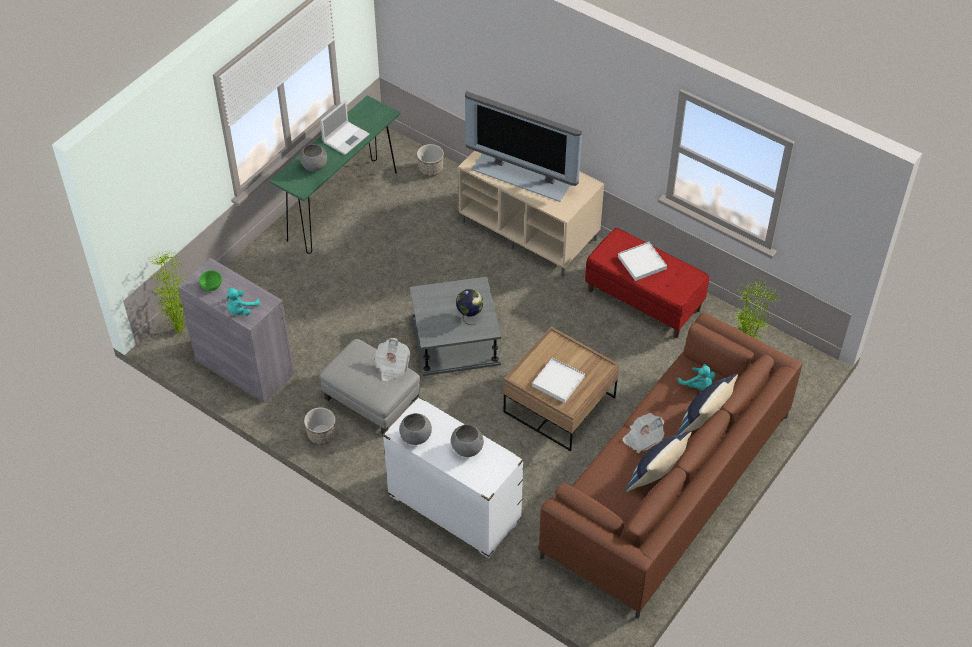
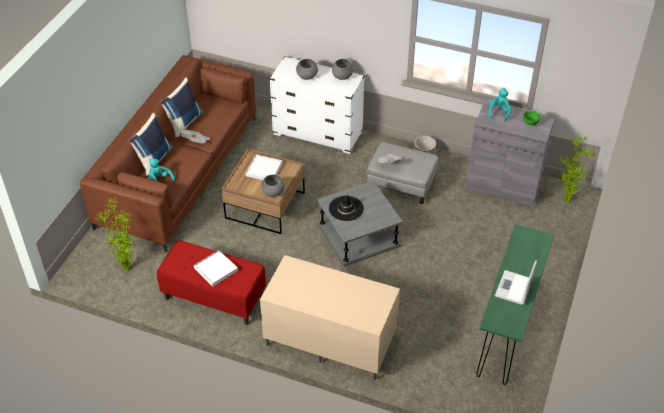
camera: 165 degrees right, 5 degrees down
(314, 166) = (525, 254): grey bowl -> grey bowl (273, 192)
(431, 169) = (446, 386): planter -> none
(469, 316) = (346, 208): globe -> black hat
(522, 175) = (337, 291): television -> none

